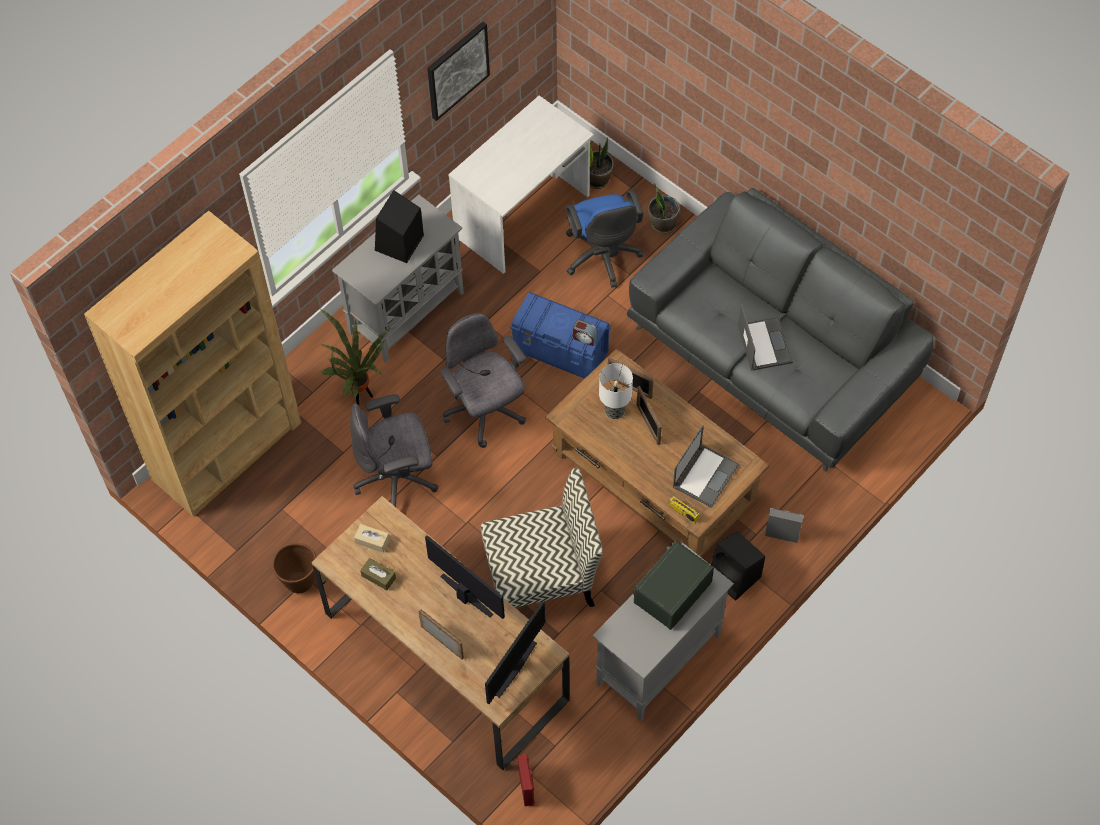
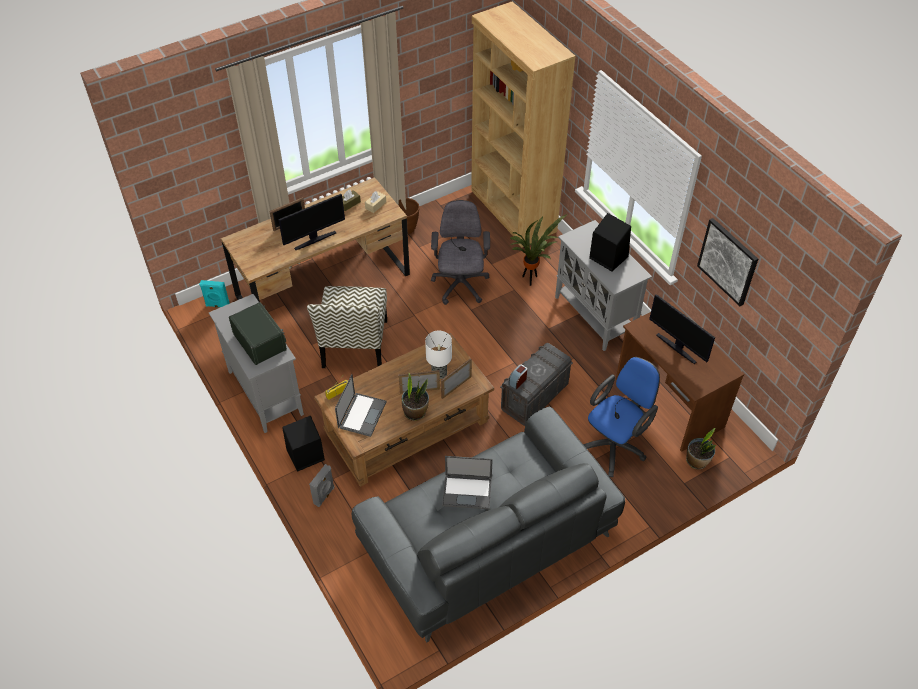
camera: 105 degrees right, 10 degrees down
(485, 412) = (497, 342): grey office chair -> none
(514, 668) = (253, 253): monitor -> monitor (677, 347)
(524, 216) = (668, 403): white desk -> brown desk
(527, 788) = (217, 305): red speaker -> turquoise speaker
(561, 352) = (534, 397): blue storage box -> grey storage box
(602, 258) = (615, 445): blue office chair -> blue office chair turned 135 degrees clockwise
(663, 224) = (640, 496): potted plant -> potted plant (415, 412)
(705, 475) = (362, 414): laptop -> laptop turned 120 degrees counterclockwise

